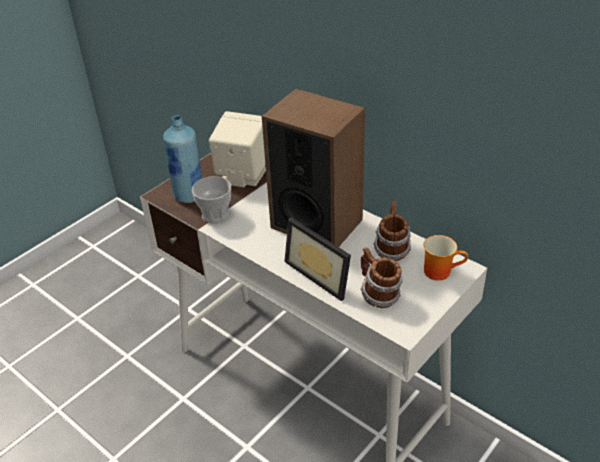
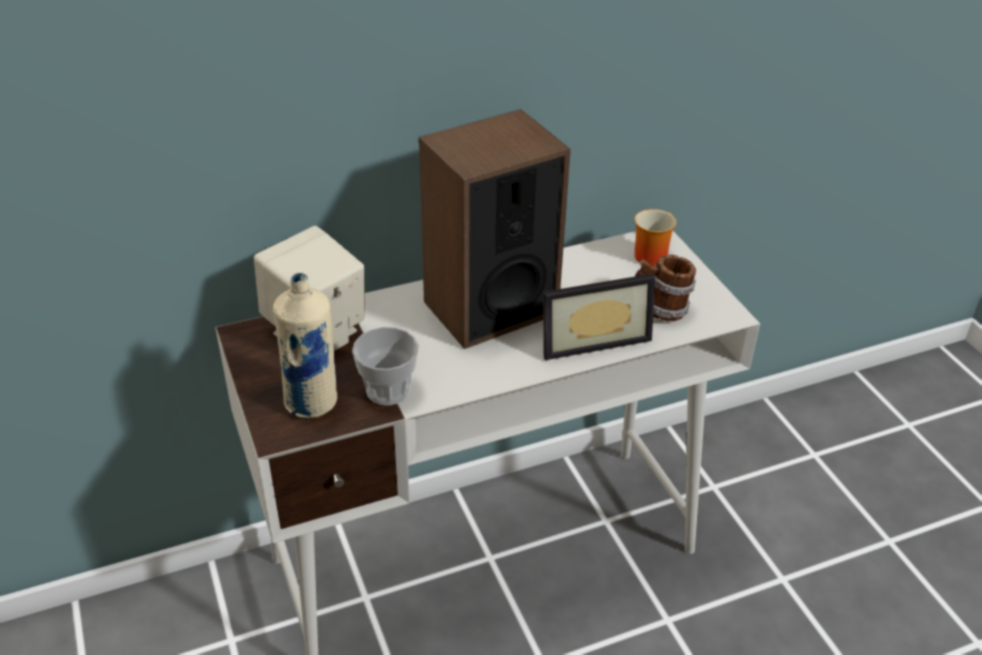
camera: 65 degrees left, 0 degrees up
(189, 195) = (312, 402): blue bottle -> beige bottle
(391, 249) = (588, 271): mug -> none

